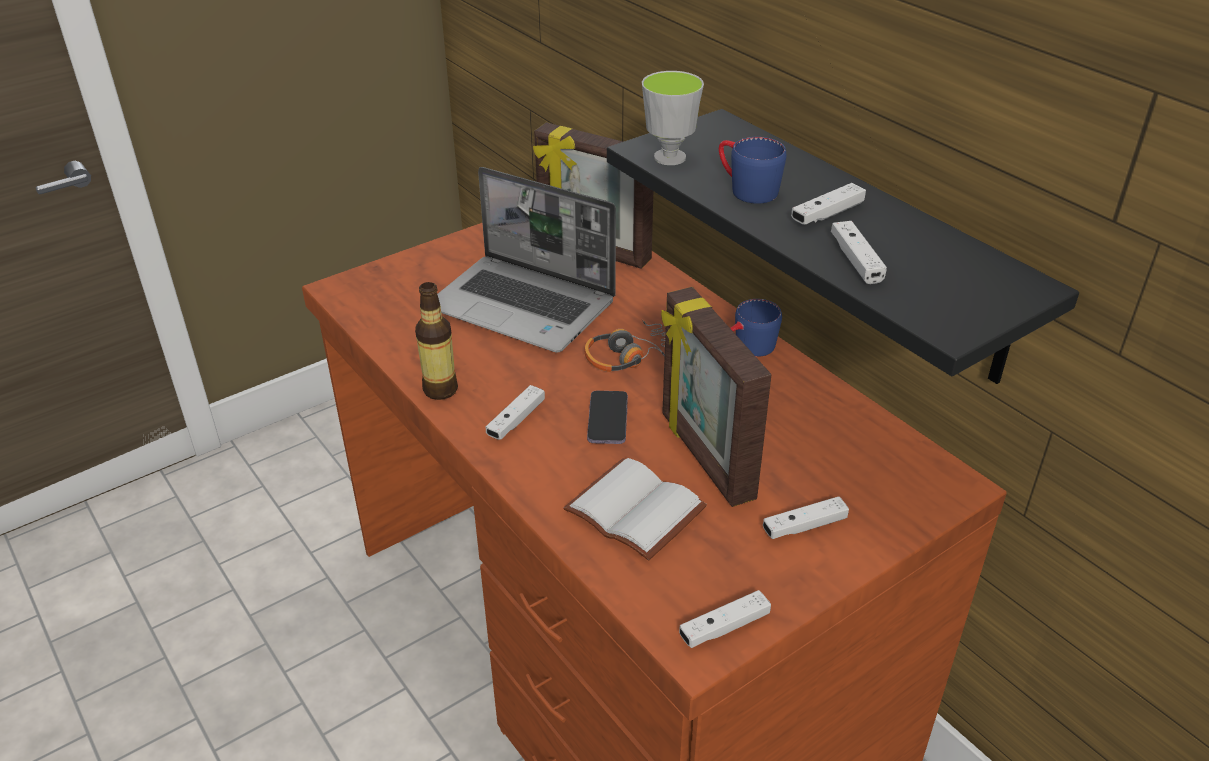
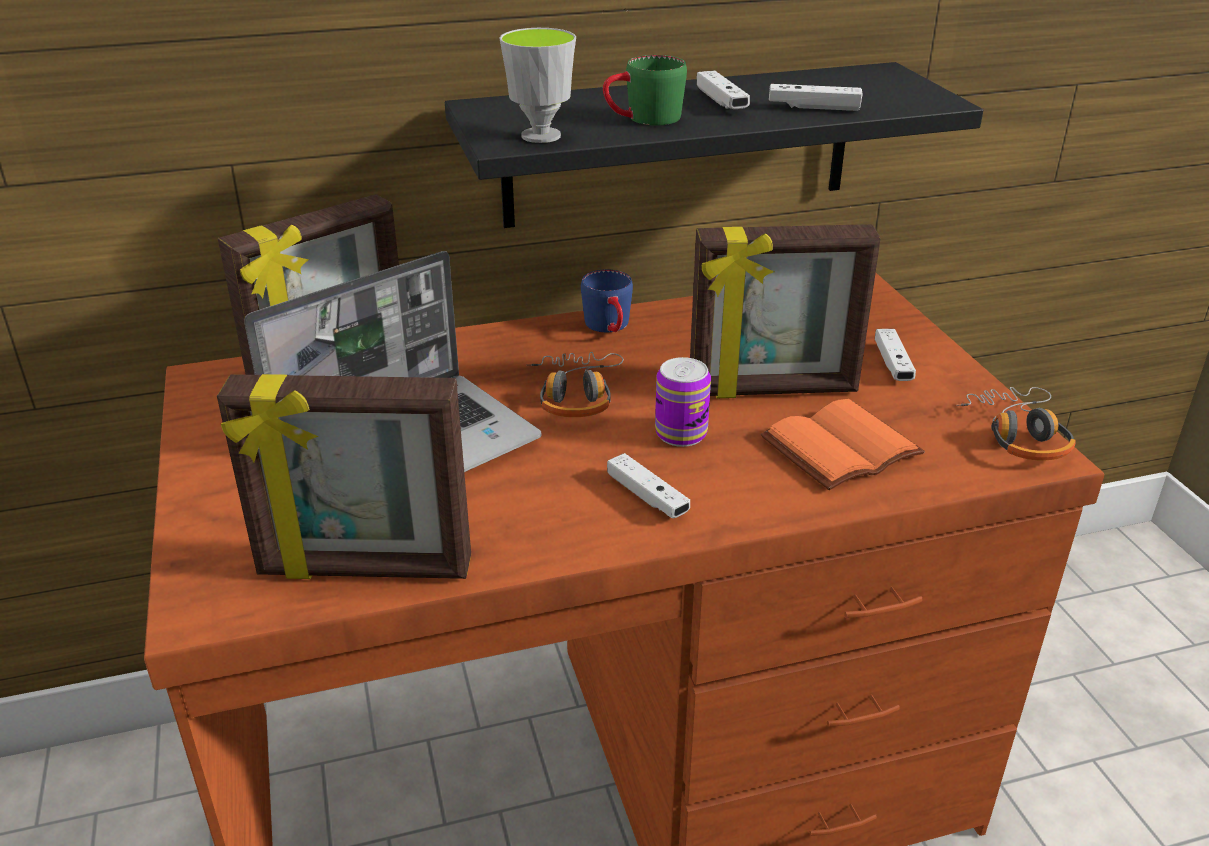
camera: 70 degrees left, 5 degrees down
(392, 328) = (364, 569): none -> picture frame
(440, 390) = (546, 547): bottle -> none
(607, 419) = (681, 433): phone -> can
(631, 511) = (841, 450): white book -> orange book
(724, 627) = (1018, 434): white game controller -> headphones
(745, 188) = (643, 119): blue mug -> green mug

